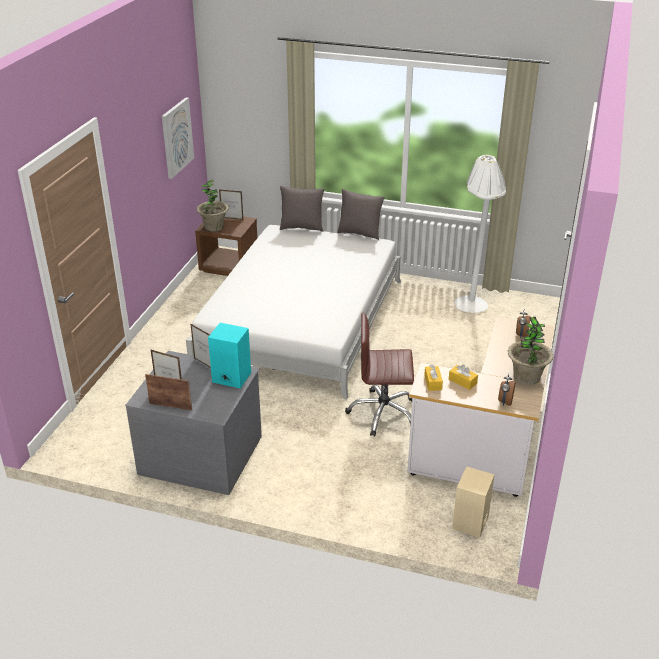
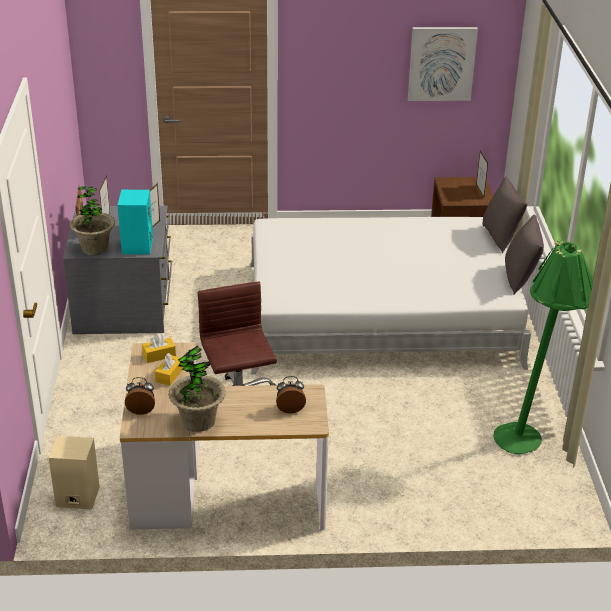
camera: 70 degrees right, 0 degrees up
(214, 227) = (451, 185): potted plant -> potted plant (95, 248)
(474, 301) = (529, 440): white floor lamp -> green floor lamp

